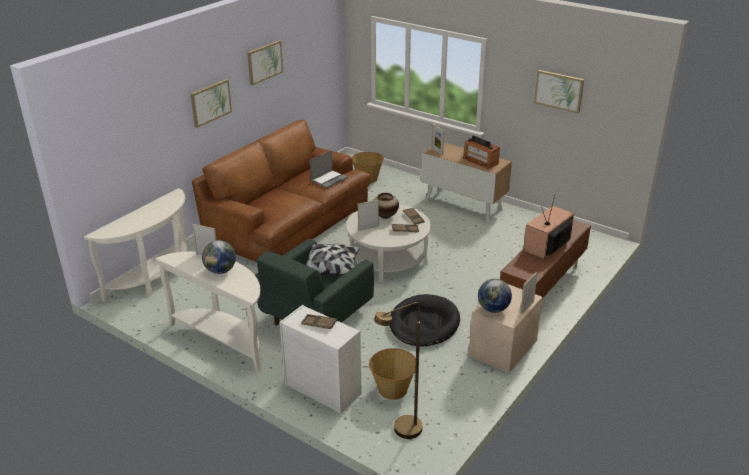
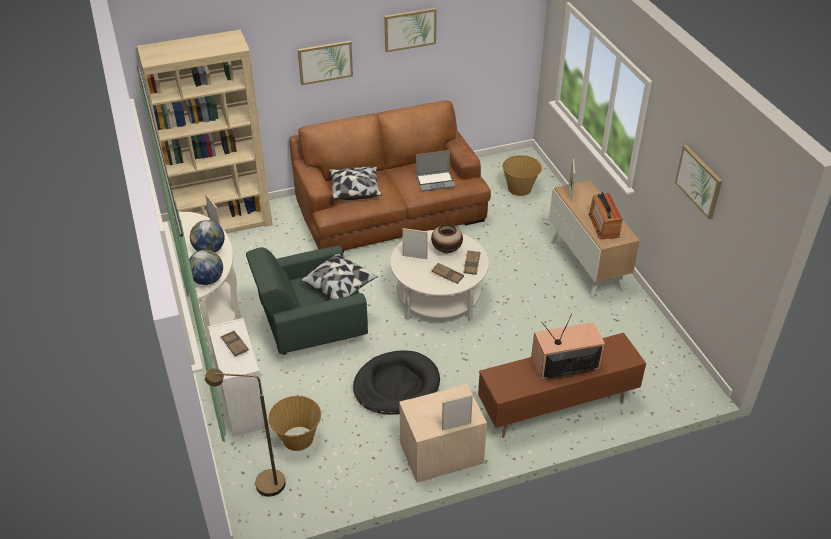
camera: 35 degrees right, 10 degrees up
(156, 279) = (223, 222): white console table -> beige bookcase
(273, 204) = (354, 190): none -> pillow
(493, 309) = (421, 410): globe -> globe (207, 280)

